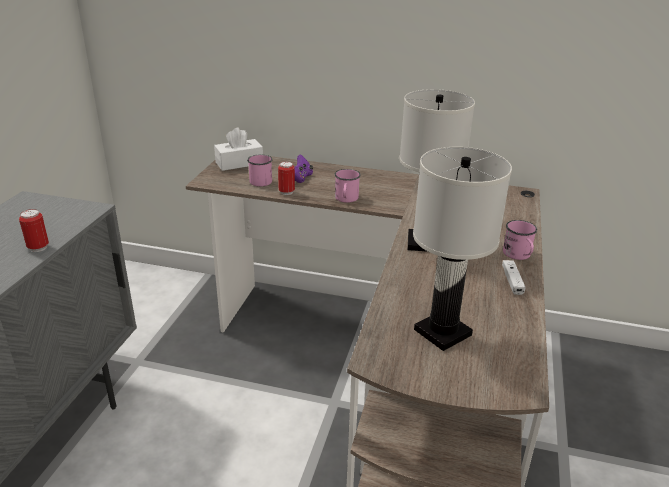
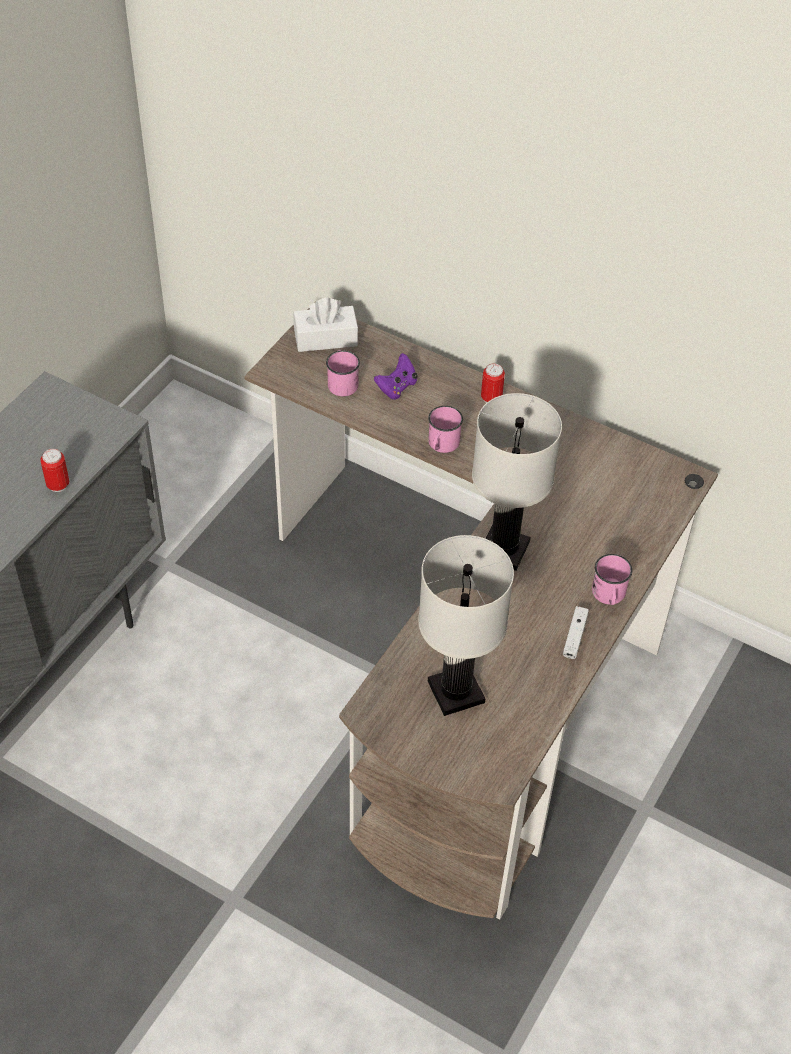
camera: 15 degrees right, 20 degrees up
(286, 192) = (370, 415): can -> can (491, 398)

